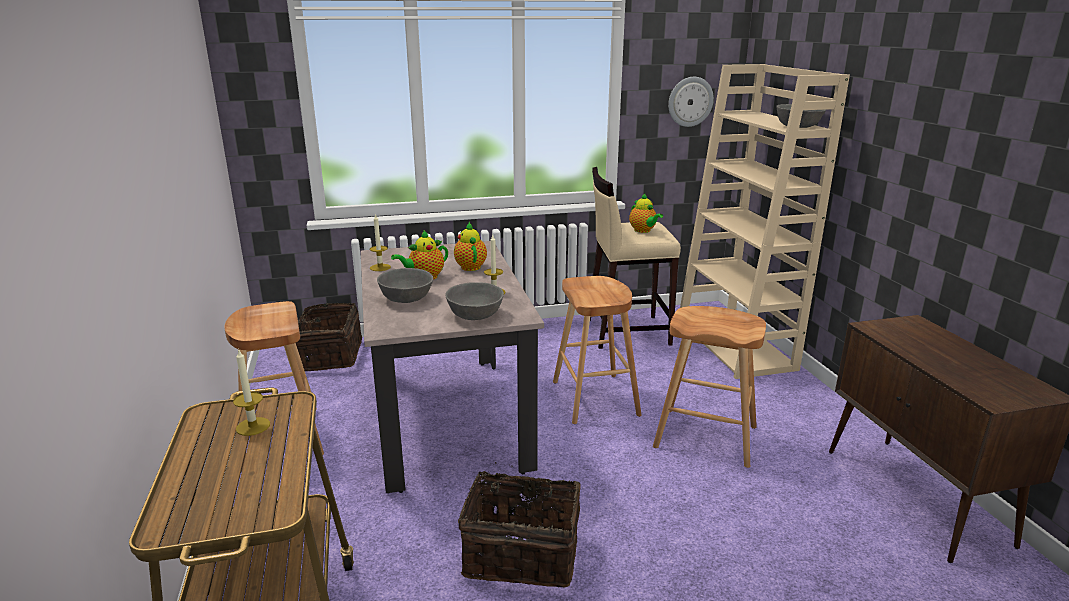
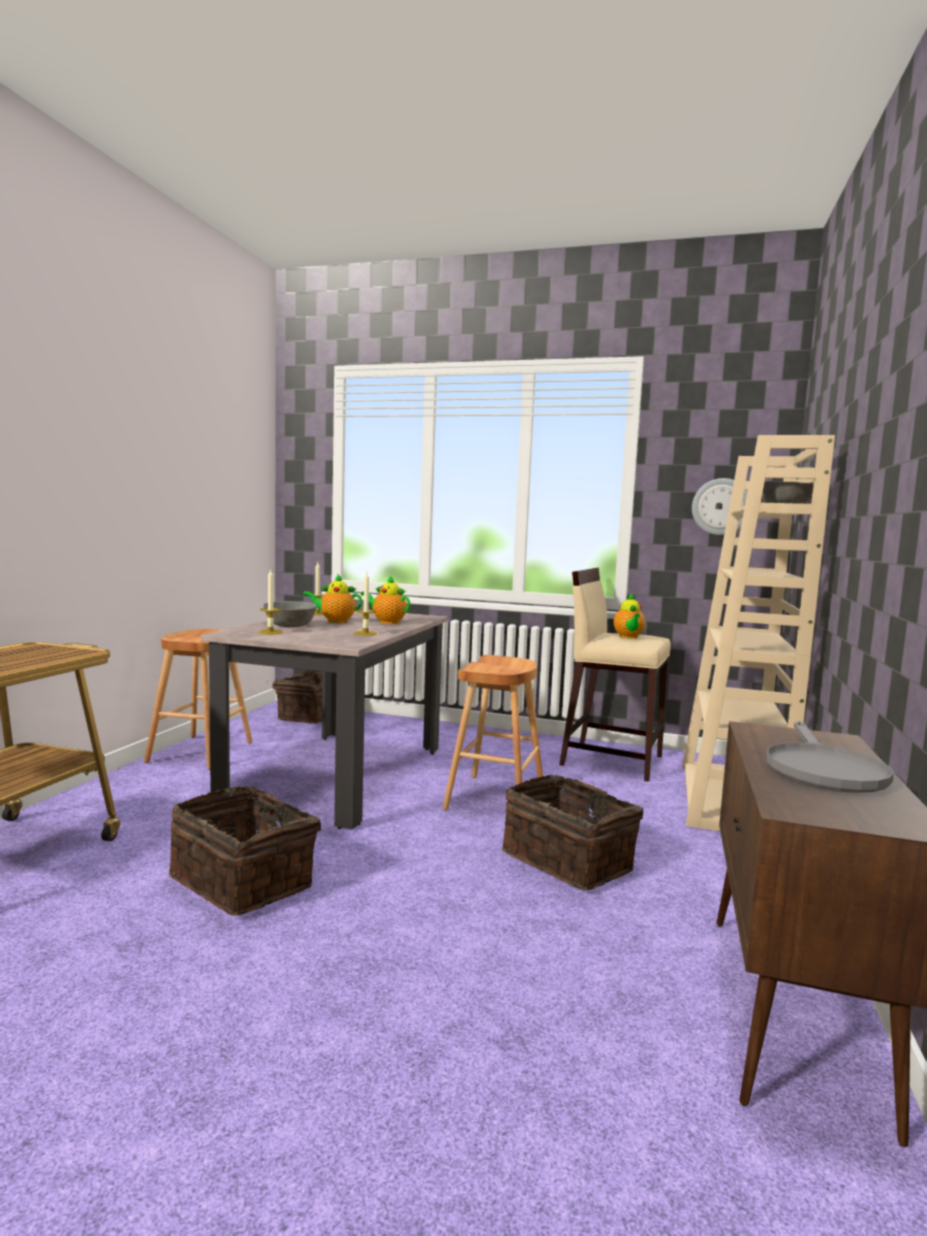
camera: 30 degrees right, 15 degrees down
(253, 426) = (36, 655): candle -> candle (270, 632)
(470, 266) = (387, 622): teapot -> teapot turned 75 degrees counterclockwise
(475, 315) = (315, 638): grey bowl -> none
(705, 437) = (569, 860): brown stool -> basket
(952, 357) = (821, 769): none -> grey frying pan

